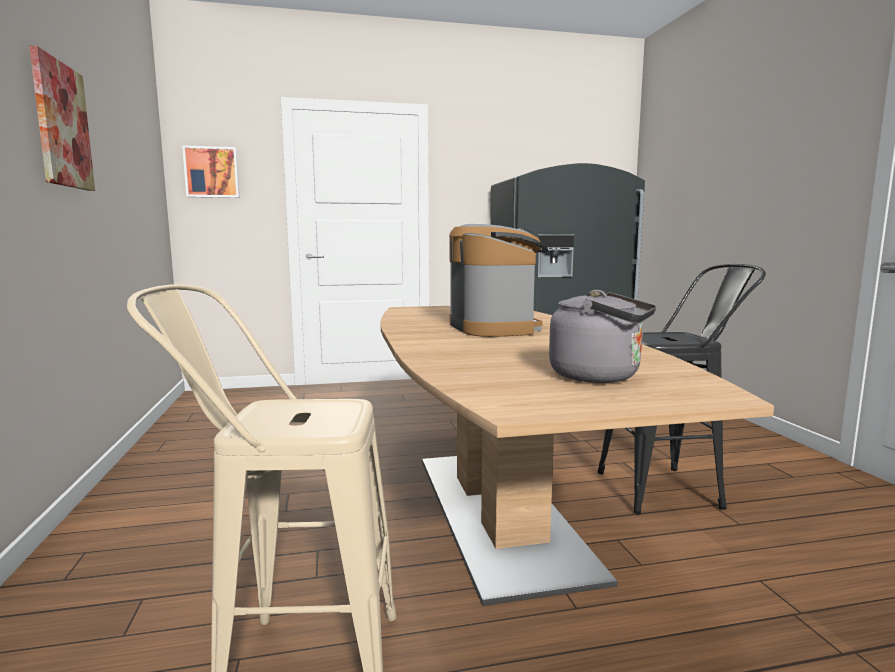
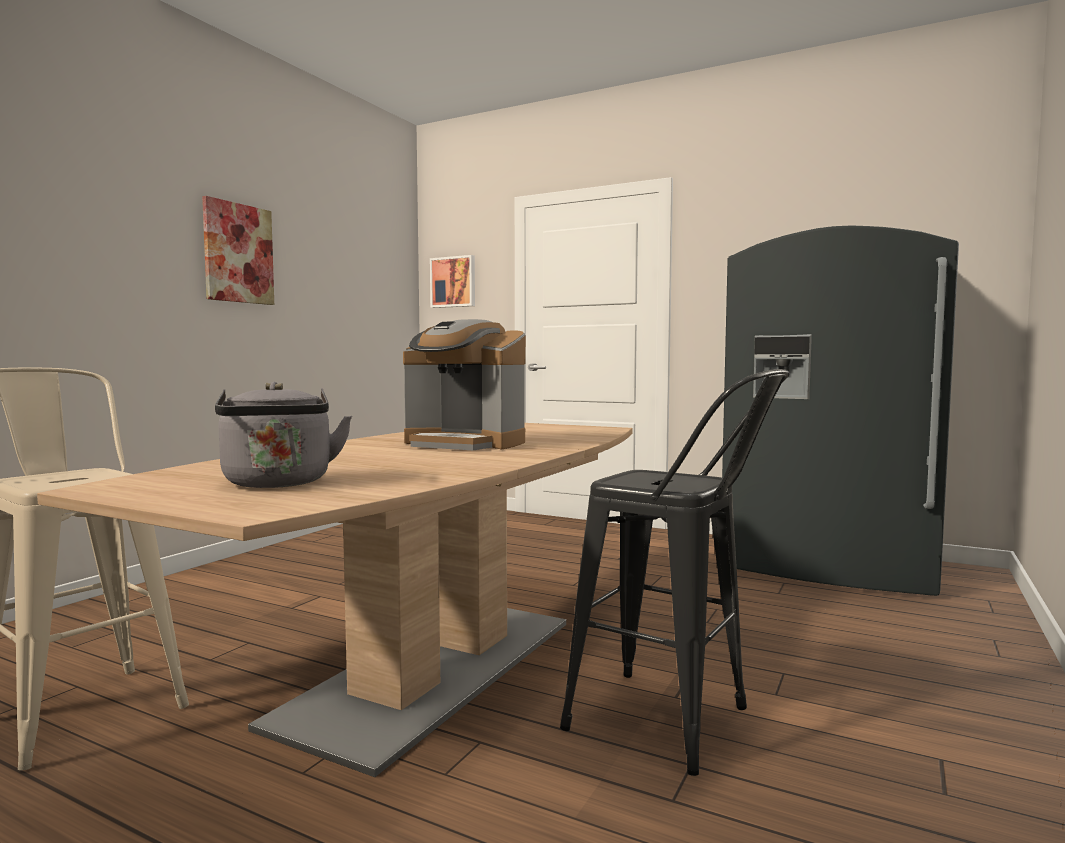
camera: 40 degrees right, 5 degrees down
(494, 328) = (465, 444): coffee machine -> coffee machine turned 90 degrees clockwise

